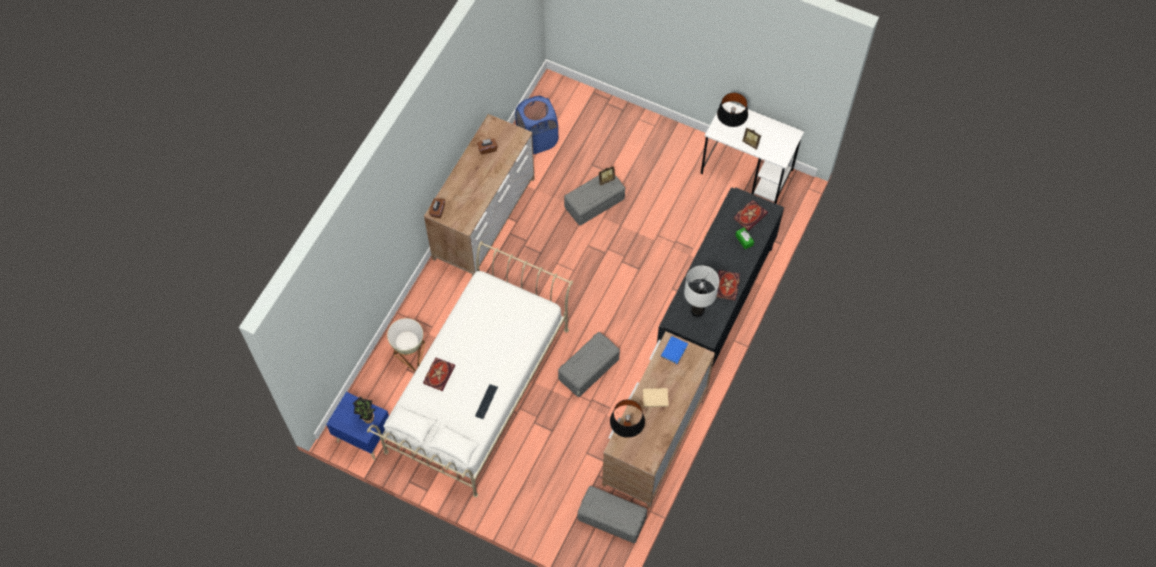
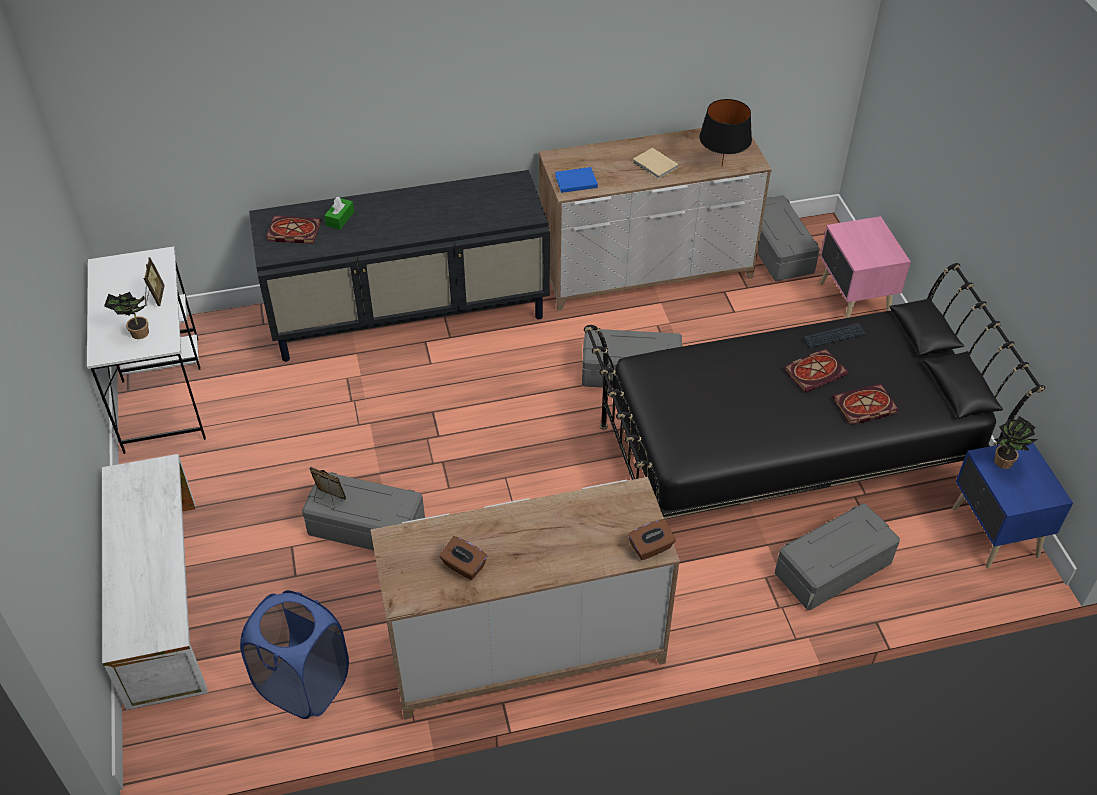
camera: 130 degrees left, 15 degrees down
(410, 355) = (833, 569): planter -> grey storage box
(478, 390) = (786, 459): white bed -> black bed
(541, 519) = (853, 302): none -> pink nightstand
(621, 116) = (160, 599): none -> white bench
(697, 310) = (490, 206): white table lamp -> none
(727, 286) = (428, 199): book -> book (815, 371)
(730, 125) = (137, 333): black table lamp -> potted plant

